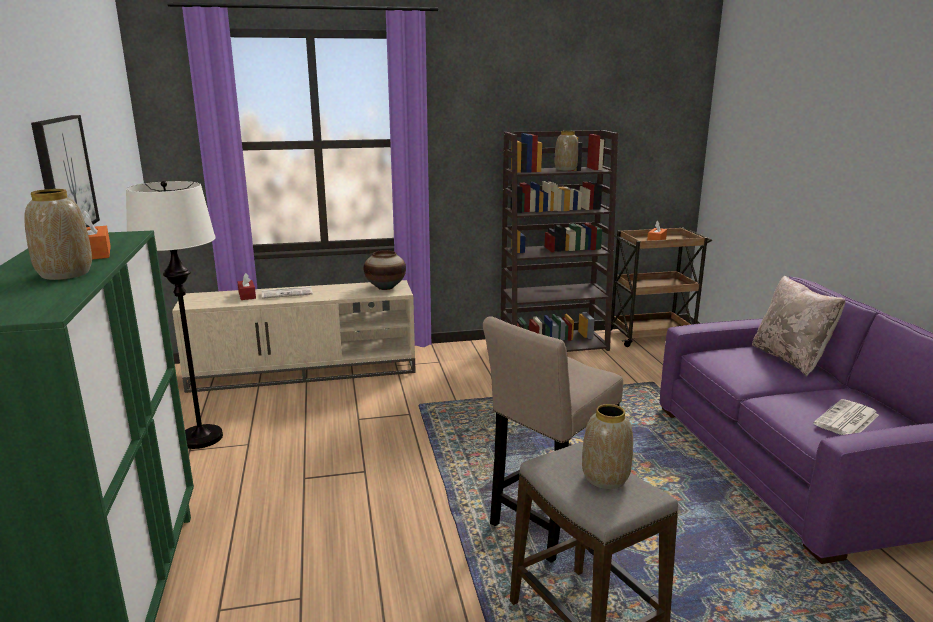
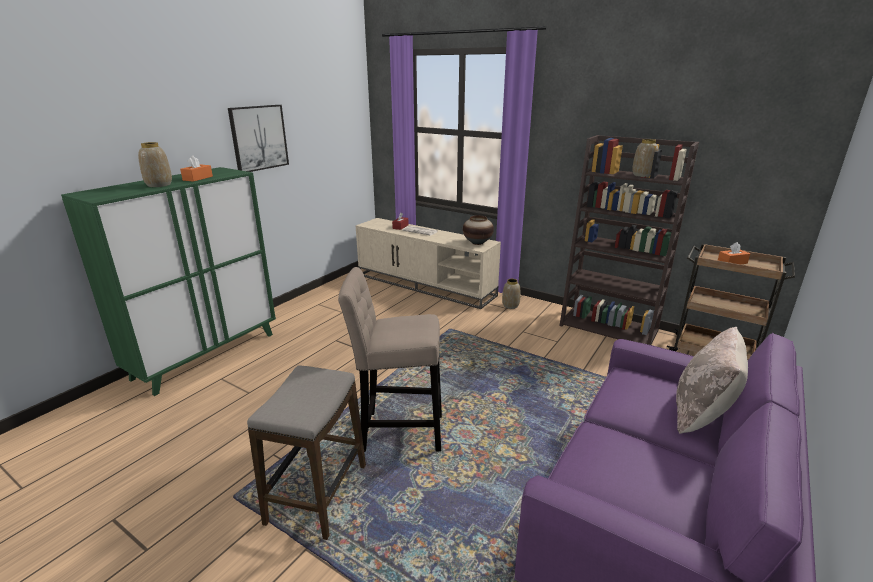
camera: 45 degrees right, 5 degrees up
(200, 438) = (330, 300): white floor lamp -> none
(605, 479) = (308, 396): vase -> vase (510, 306)
(847, 420) = (626, 484): newspaper -> none

